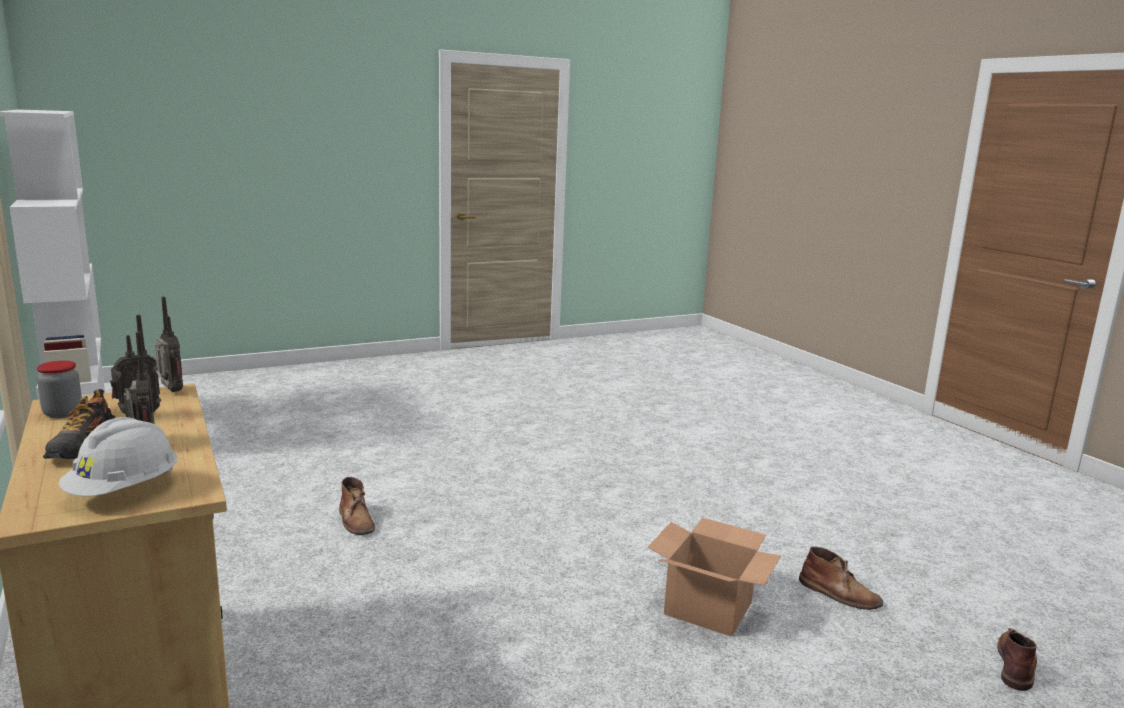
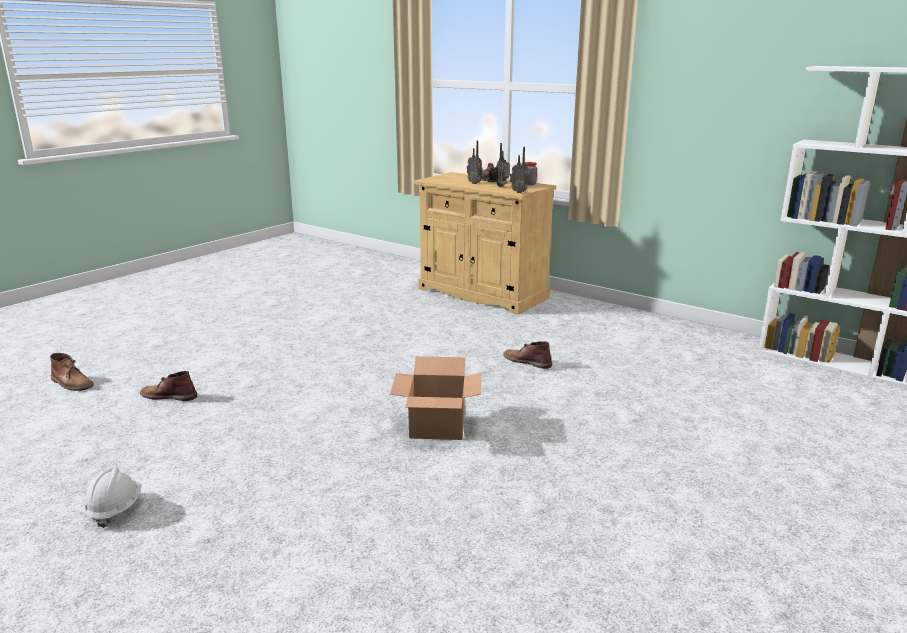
camera: 155 degrees right, 5 degrees up
(124, 491) = (446, 178): white hard hat -> white hard hat (115, 509)
(706, 608) = (264, 368): cardboard box -> cardboard box (438, 426)
(1015, 663) = (72, 383): brown boot -> brown boot turned 60 degrees counterclockwise

